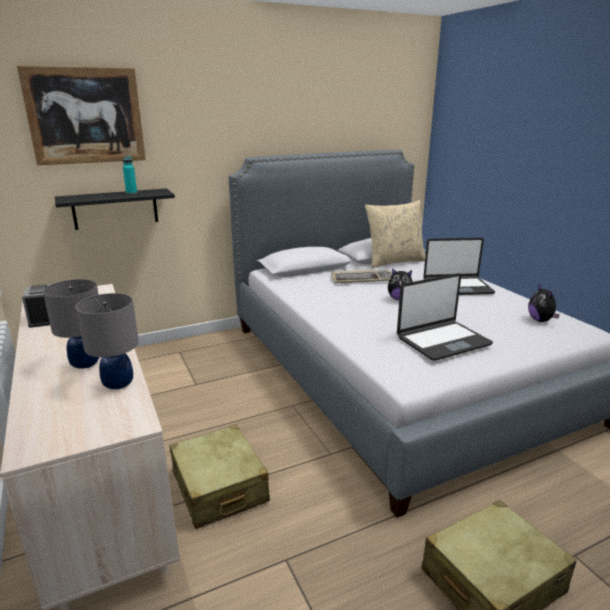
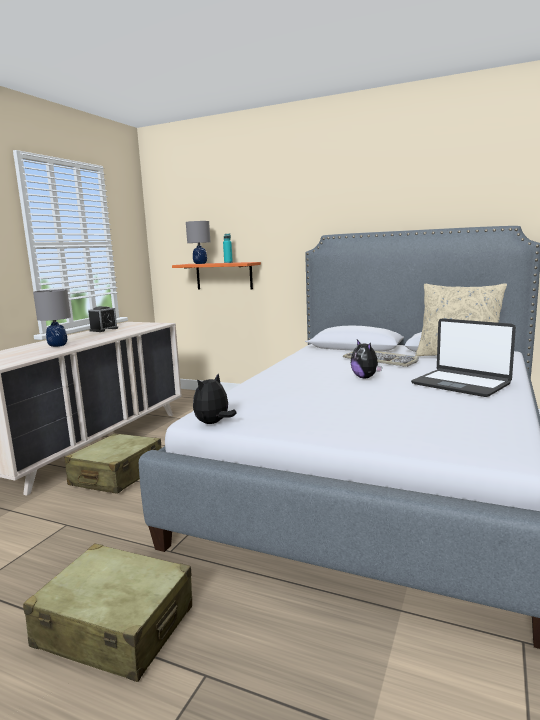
camera: 50 degrees right, 10 degrees down
(85, 116) = (210, 205): picture -> none
(115, 209) = (224, 276): black shelf -> orange shelf
(117, 385) = (40, 354): grey table lamp -> grey table lamp (199, 263)
(442, 341) = (300, 406): laptop -> none
(541, 320) = (470, 428): plush toy -> plush toy (213, 423)

